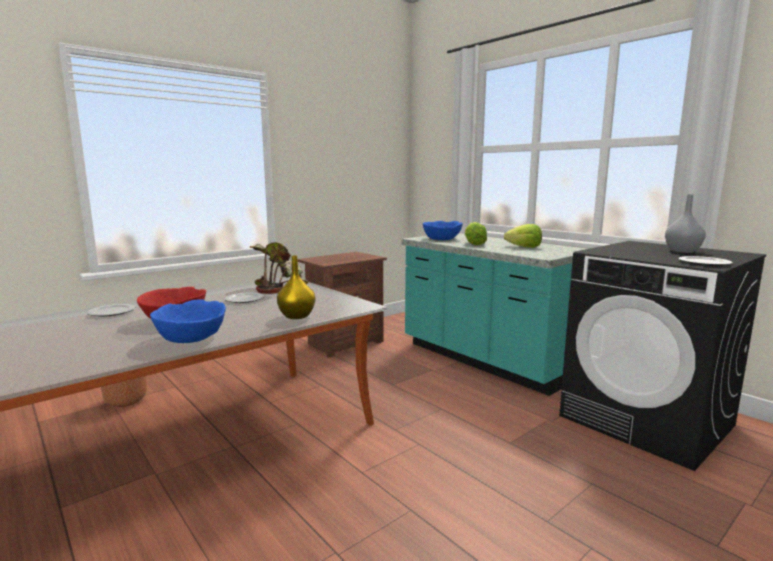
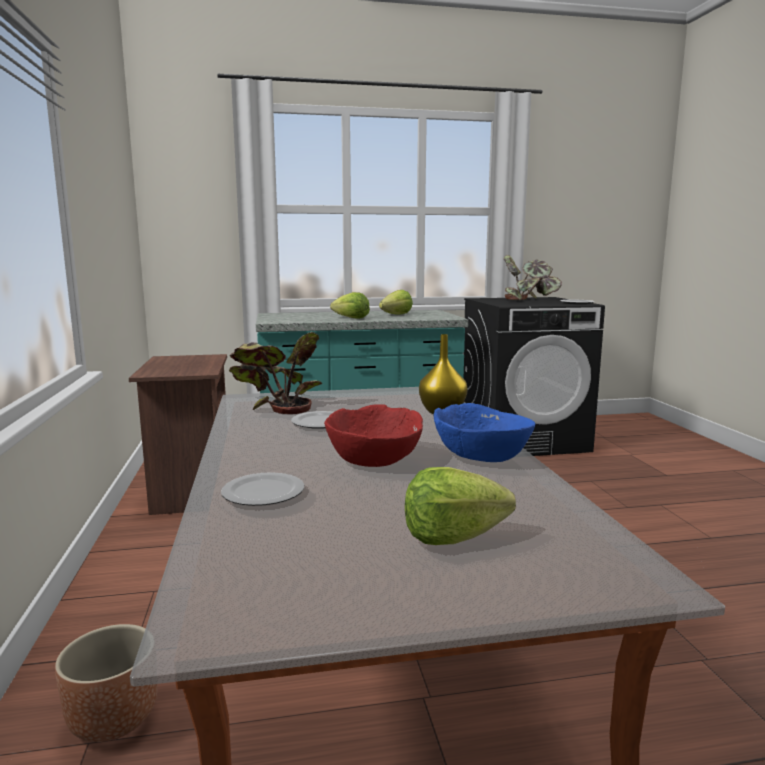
camera: 60 degrees left, 0 degrees up
(44, 348) = (452, 537): none -> lettuce
(442, 239) = (296, 318): blue bowl -> none
(683, 251) = (529, 299): grey vase -> potted plant

